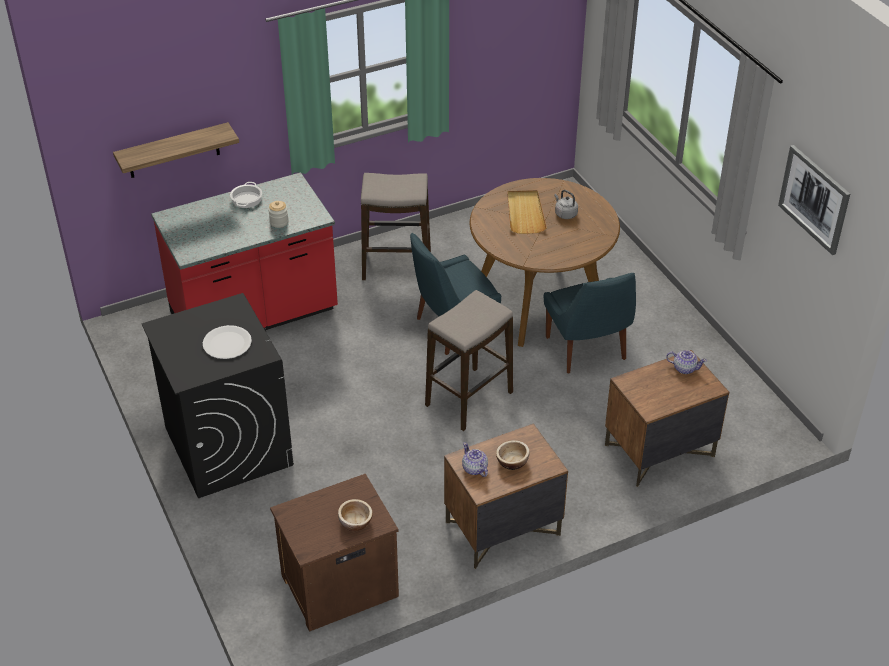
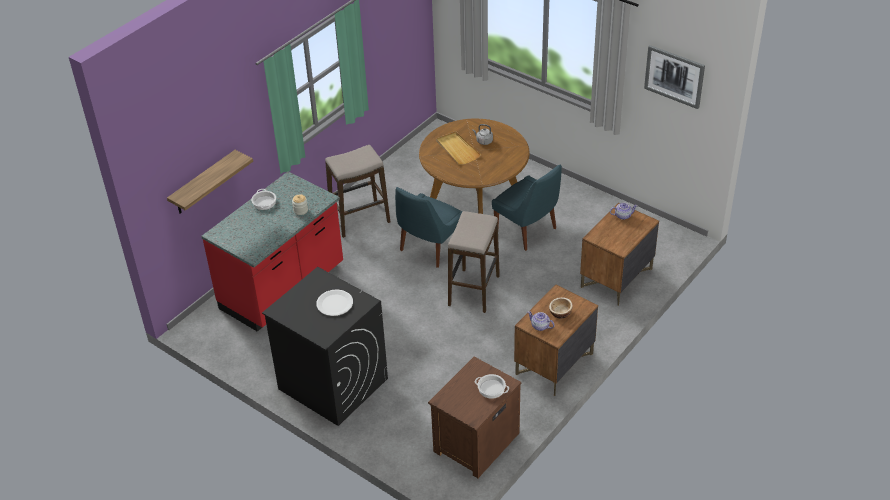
camera: 25 degrees left, 0 degrees up
(355, 522) = (491, 389): bowl -> cooking pot

